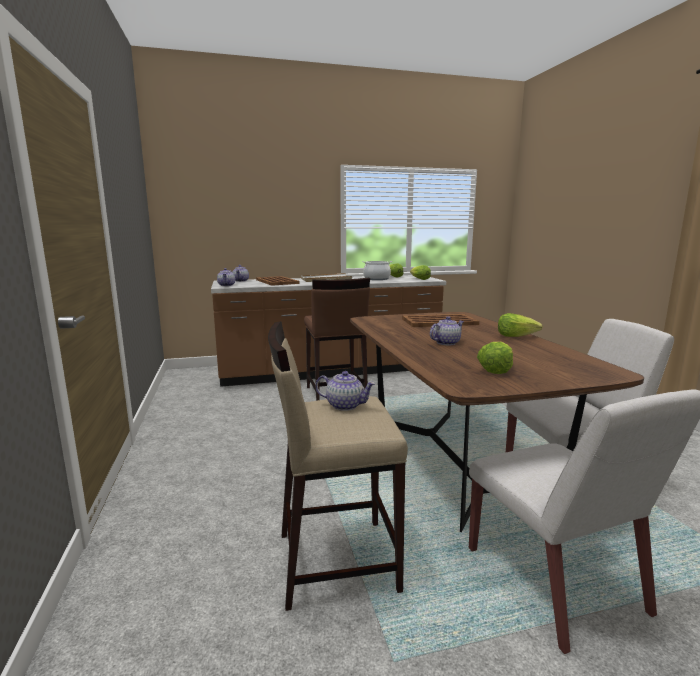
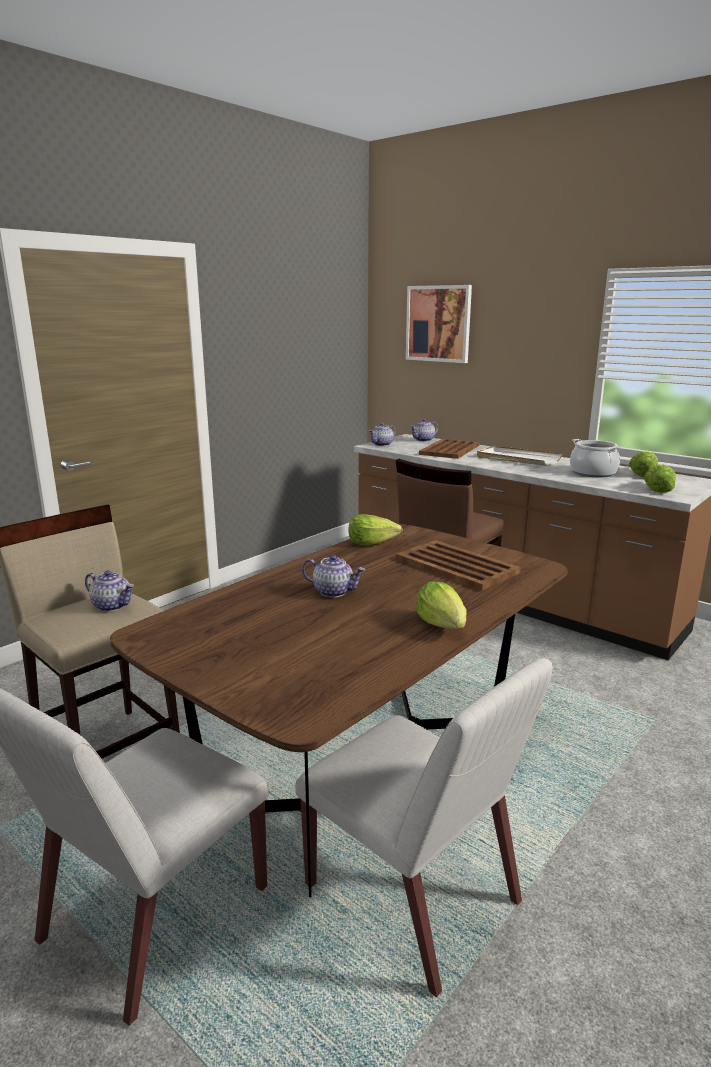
camera: 55 degrees right, 5 degrees up
(221, 197) = (438, 323): none -> picture
(345, 405) = (112, 606): teapot -> teapot turned 45 degrees counterclockwise
(495, 369) = (232, 638): lettuce -> lettuce (372, 543)

